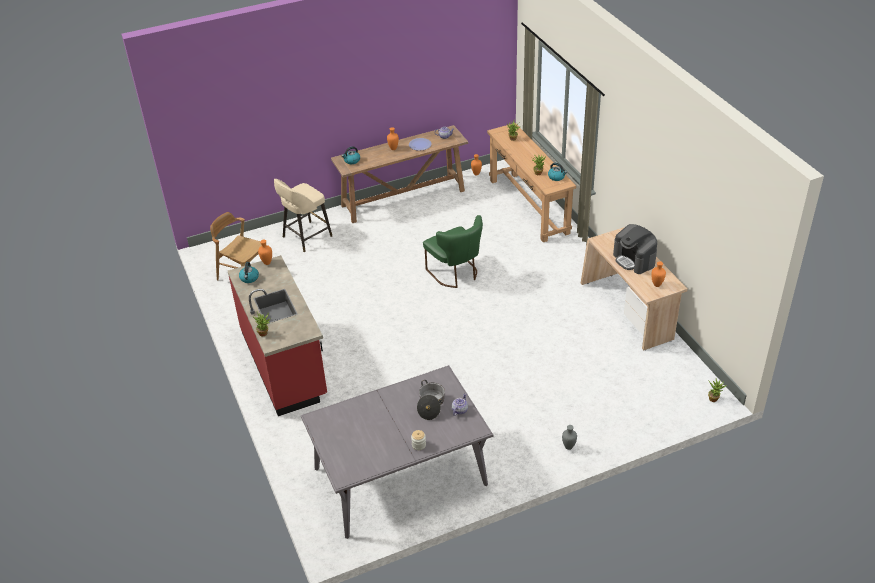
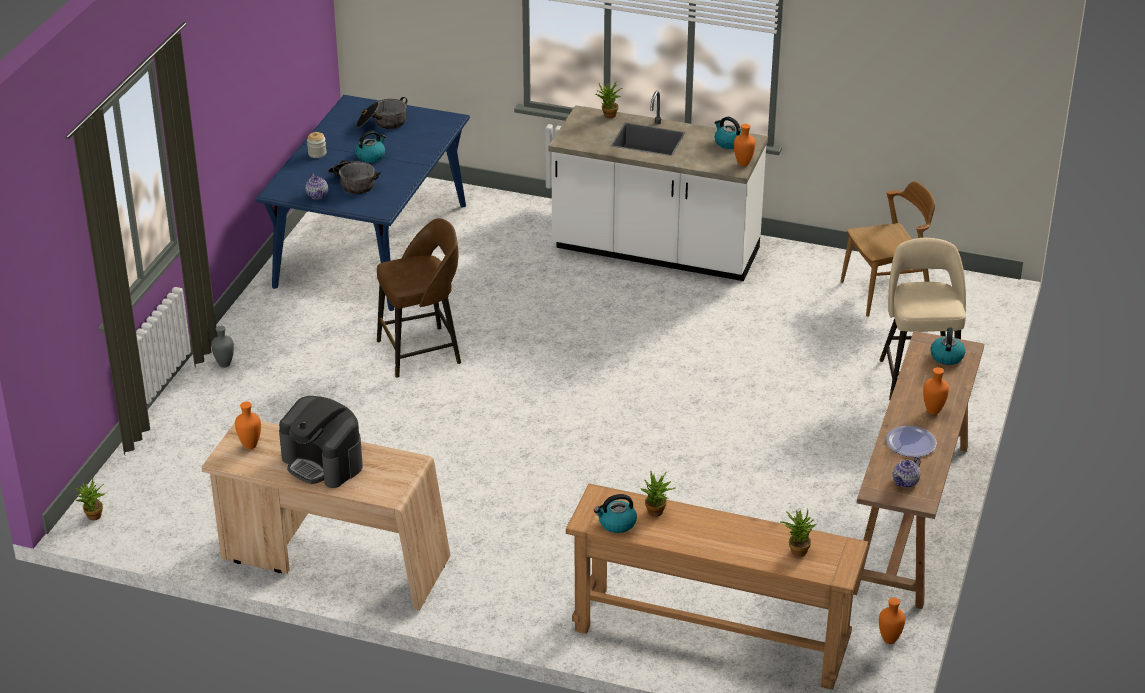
camera: 130 degrees right, 5 degrees down
(285, 364) = (655, 251): red counter -> white counter
(352, 444) = (382, 123): none -> cooking pot
(395, 420) = (371, 156): none -> kettle
(401, 476) = (372, 246): grey dining table -> blue dining table
(456, 274) = (641, 459): green chair -> none
(468, 385) = (421, 351): none -> brown stool
(634, 260) = (323, 462): coffee machine -> coffee machine turned 150 degrees counterclockwise

